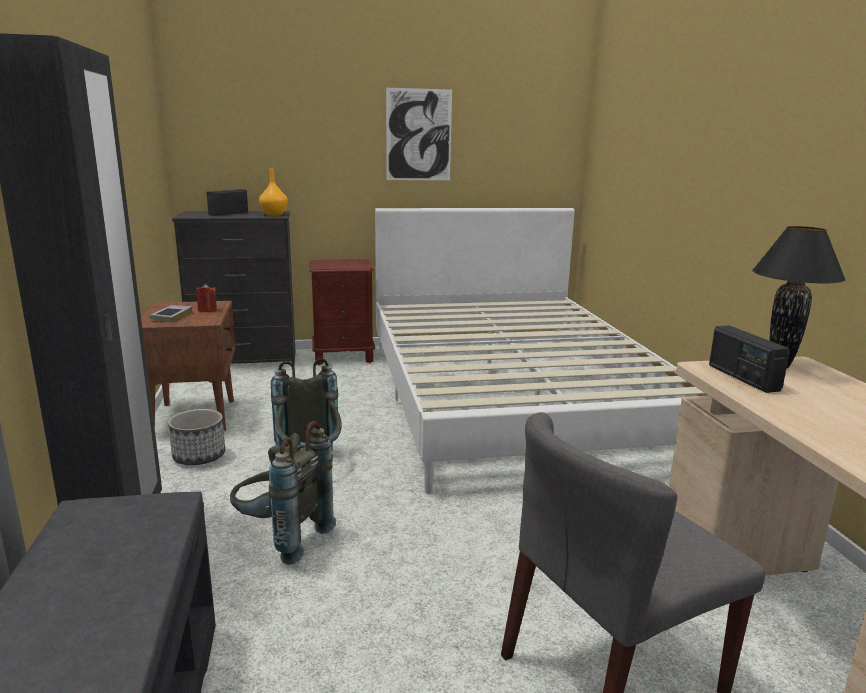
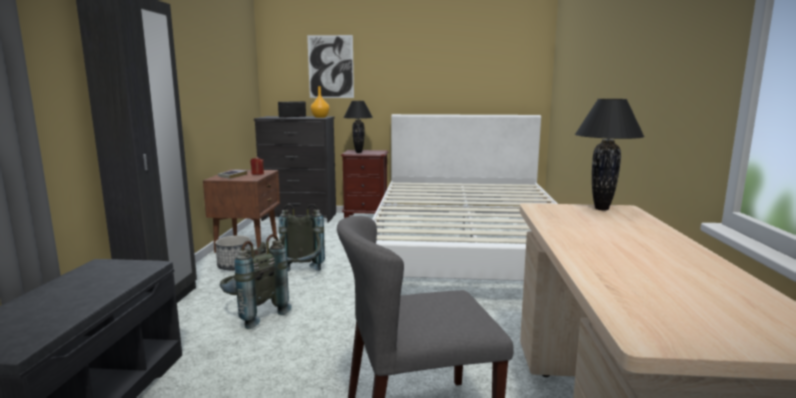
camera: 15 degrees right, 5 degrees down
(333, 265) = (358, 152): none -> black table lamp
(418, 135) = (424, 63): picture -> picture (330, 66)
(742, 378) = (559, 213): radio -> none

